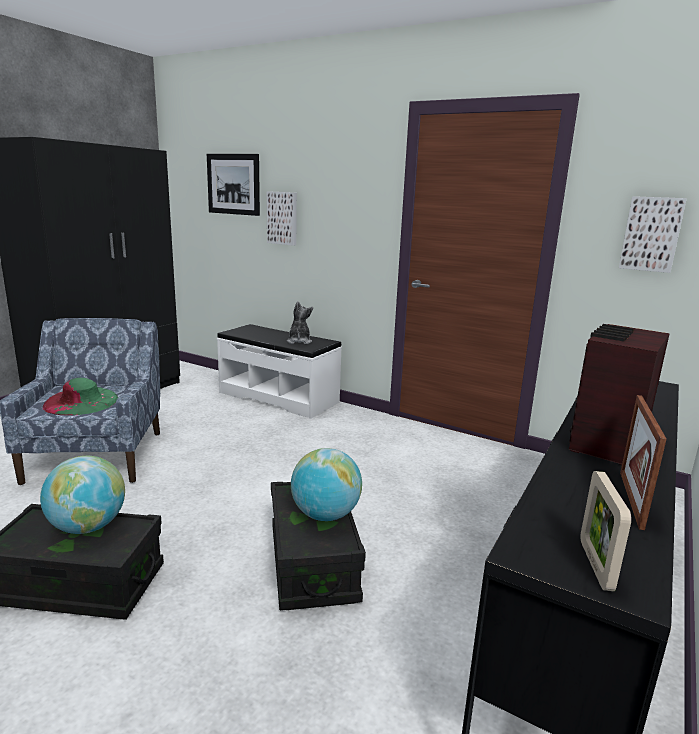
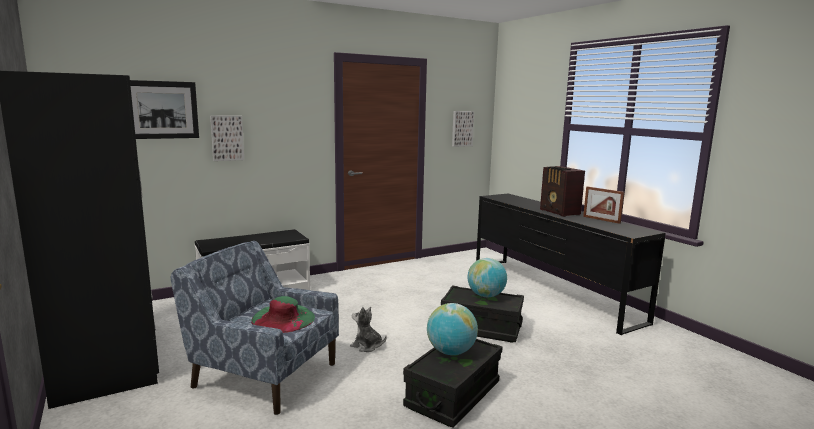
camera: 60 degrees left, 5 degrees down
(299, 341) = (277, 236): plush toy -> plush toy (367, 346)
(595, 565) = (637, 231): picture frame -> none

